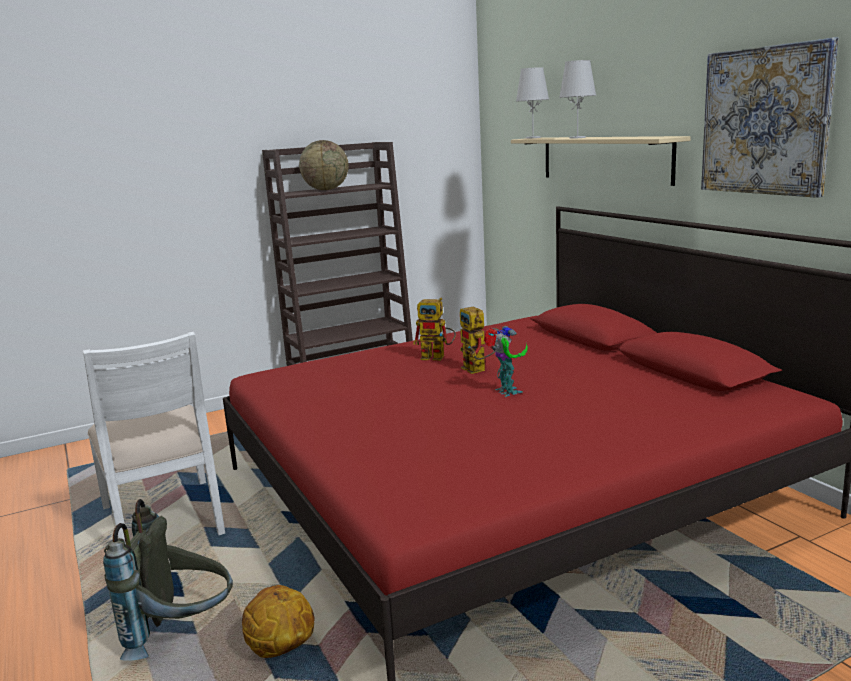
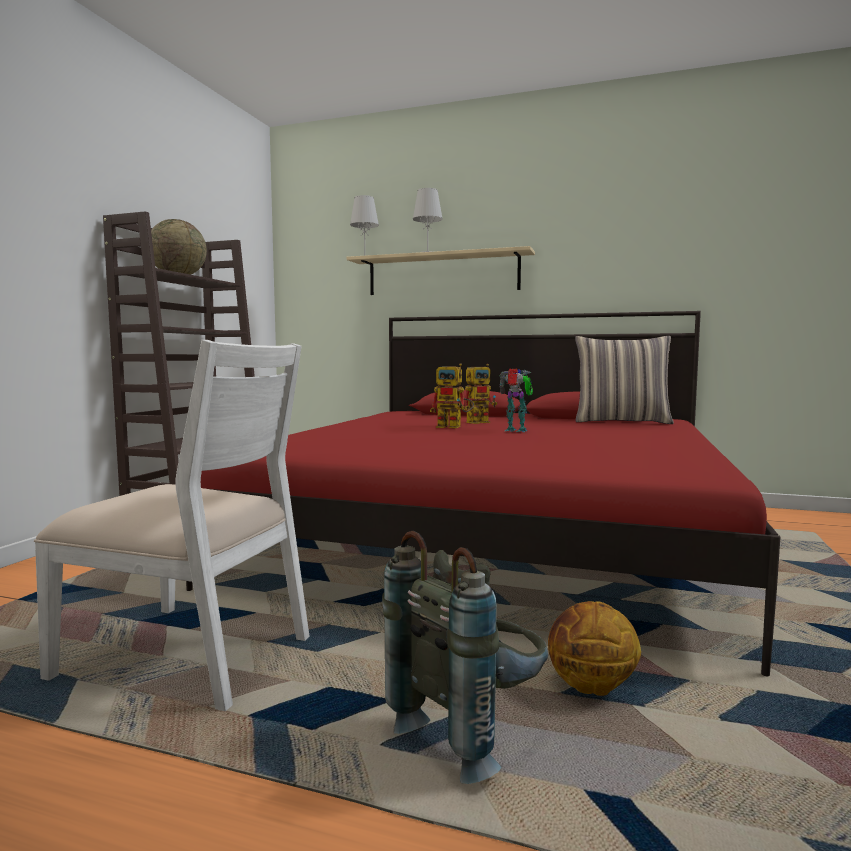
camera: 45 degrees left, 10 degrees down
(438, 357) = (394, 426): toy robot -> toy robot (481, 422)
(695, 393) = (621, 421): none -> pillow
(765, 121) = (602, 238): picture -> none

